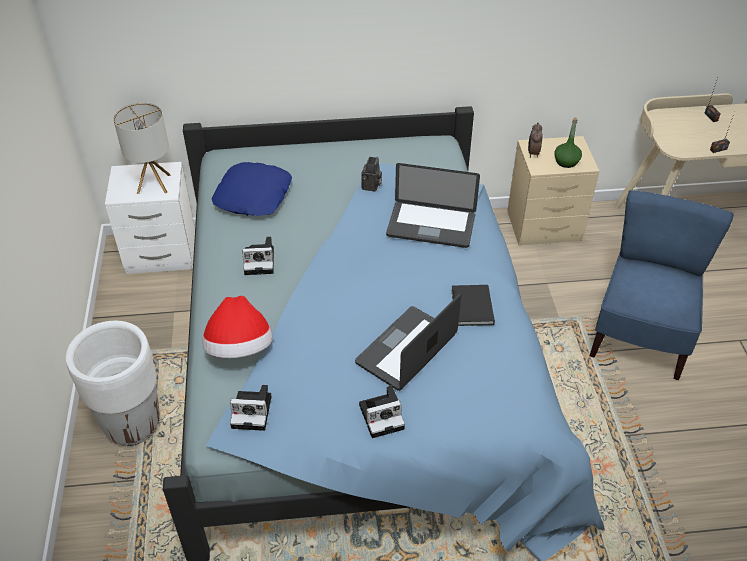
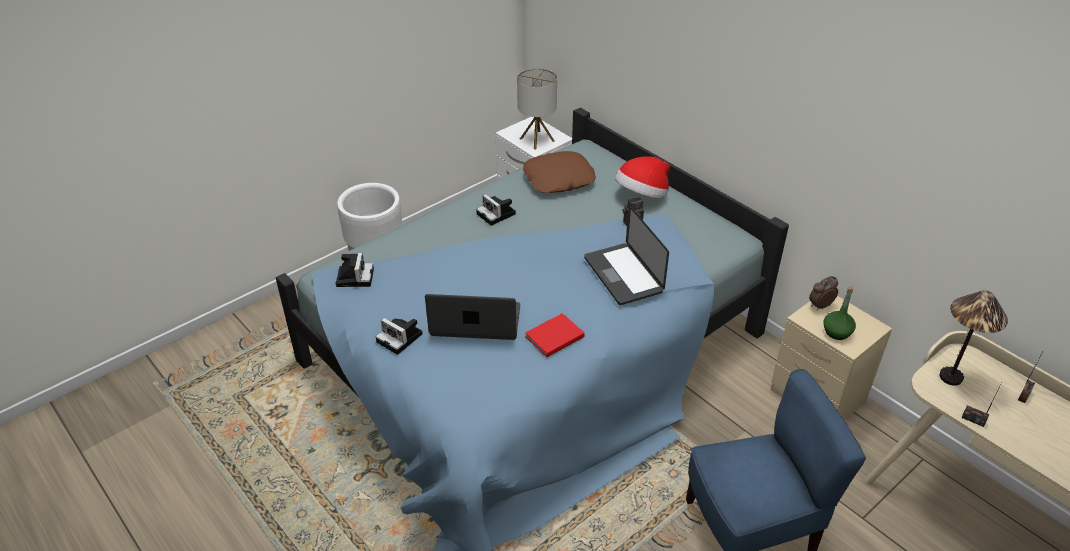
camera: 55 degrees right, 5 degrees down
(240, 348) = (407, 246): hat -> hat (642, 196)
(253, 411) = (354, 276): camera -> camera turned 150 degrees counterclockwise
(254, 196) = (559, 179): blue pillow -> brown pillow
(471, 308) = (553, 337): black book -> red book
(674, 135) = (950, 377): none -> table lamp

